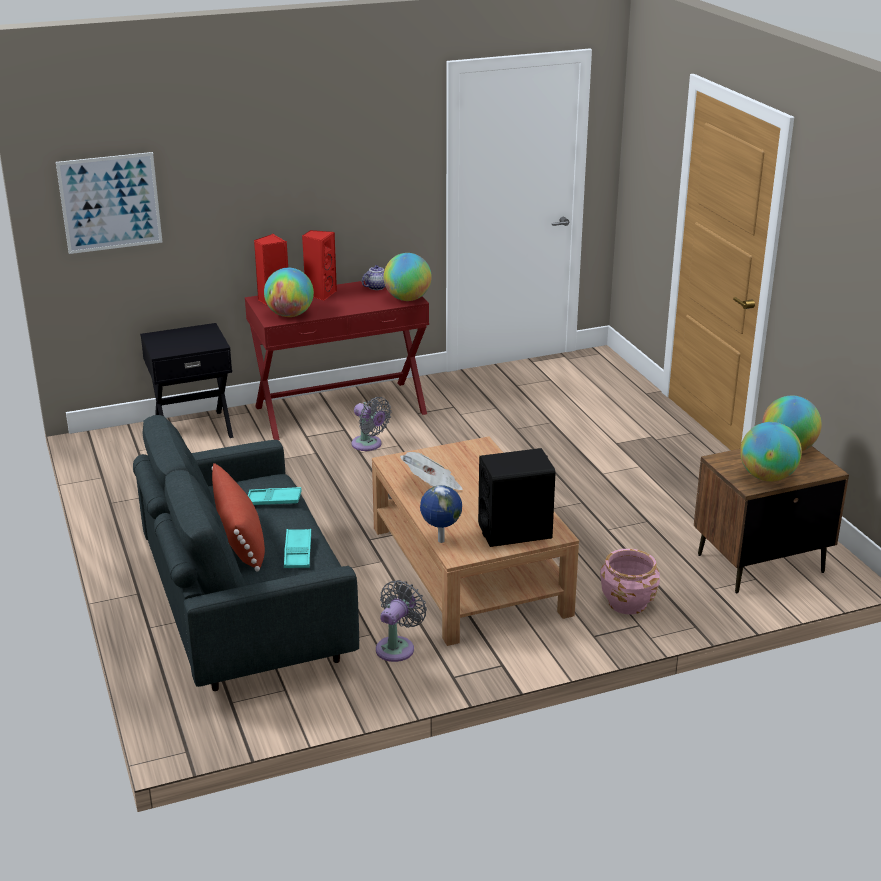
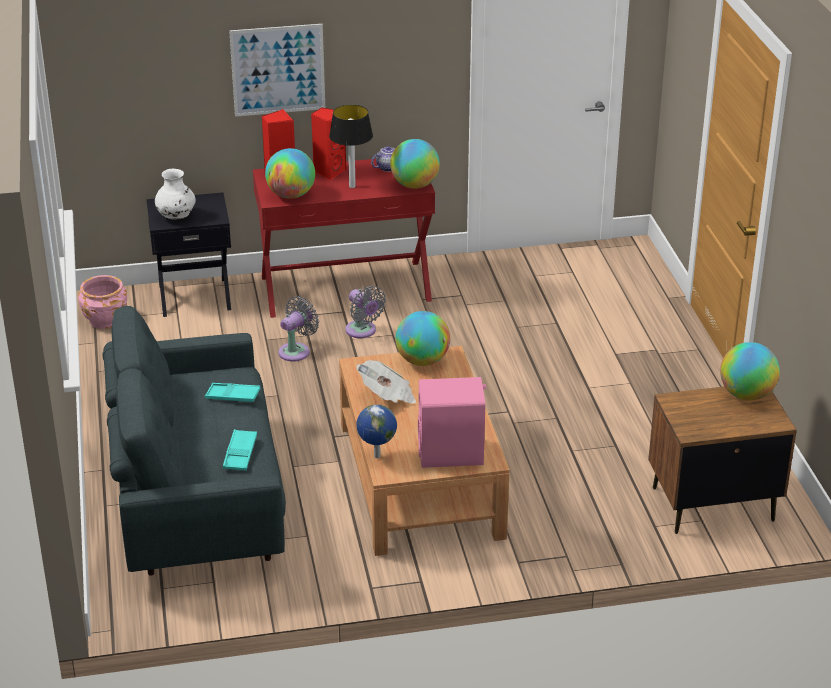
camera: 10 degrees right, 5 degrees up
(110, 203) = (119, 73): picture -> picture (278, 70)
(175, 346) = (176, 217): none -> white vase
(240, 538) = (191, 433): red pillow -> none
(347, 304) = (352, 186): none -> table lamp
(397, 647) = (328, 551): grey fan -> grey fan (296, 351)
(515, 531) = (451, 453): black speaker -> pink speaker
(627, 603) = (563, 531): pink planter -> pink planter (105, 320)
(767, 477) = (711, 424): globe -> globe (422, 361)

